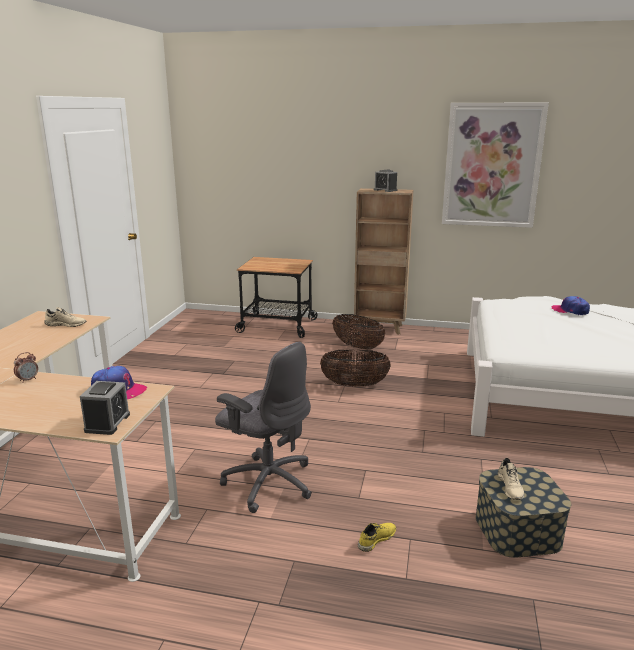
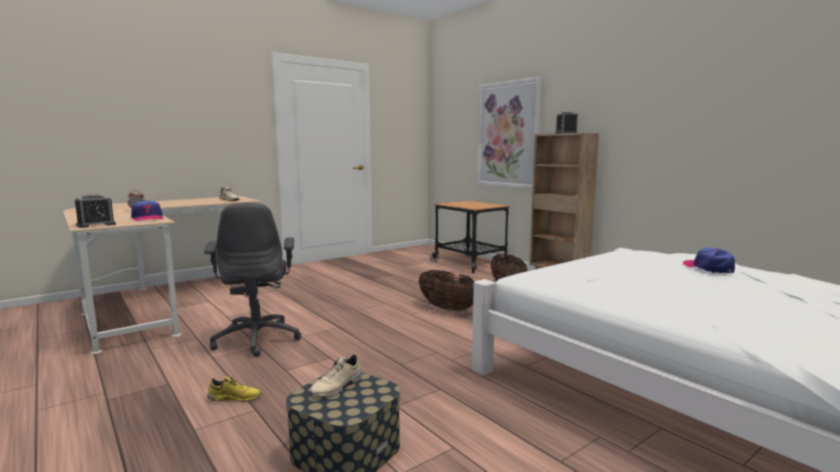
camera: 40 degrees right, 10 degrees down
(492, 166) = (686, 100): picture -> picture (508, 134)

